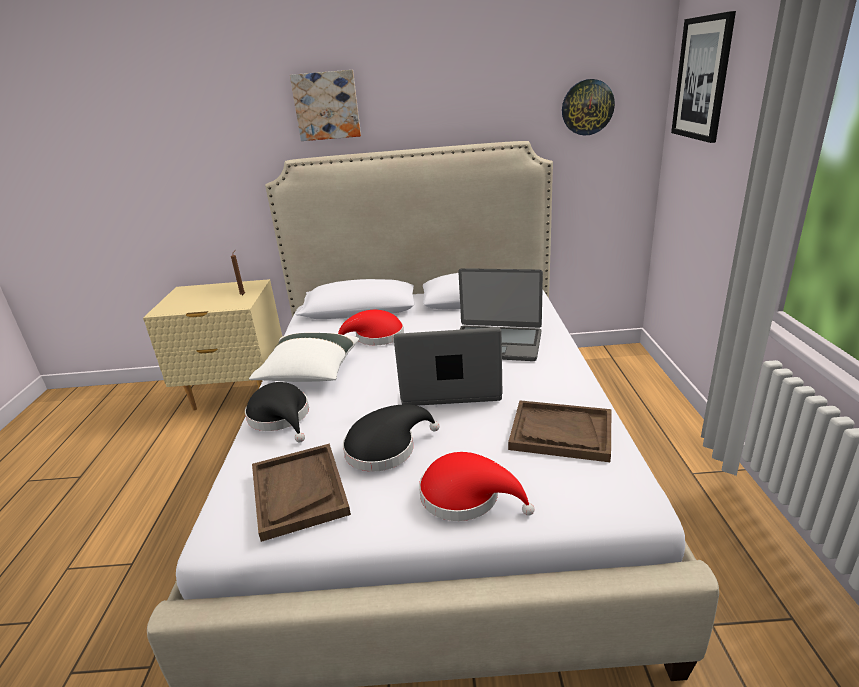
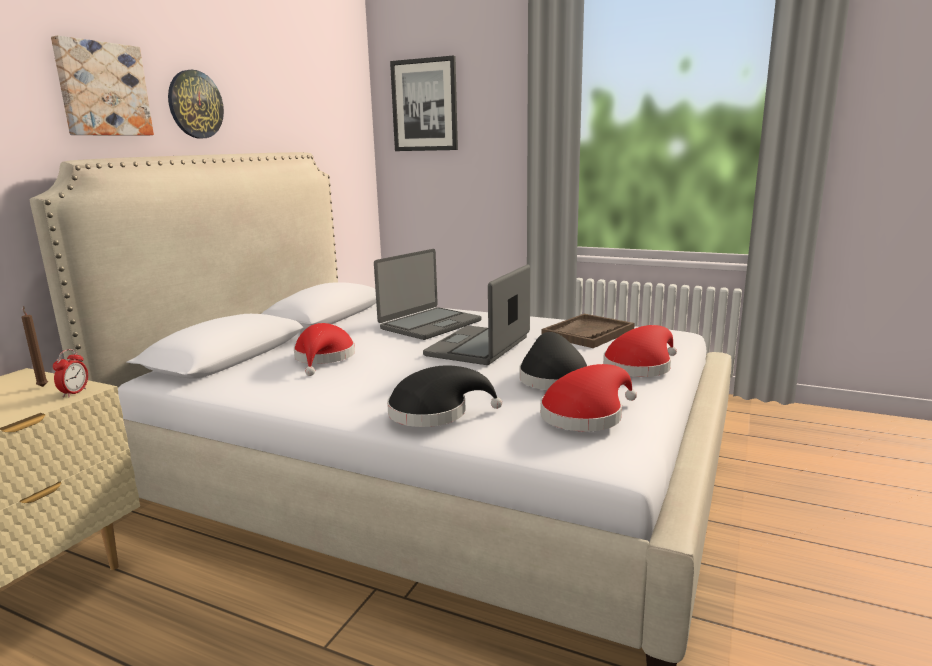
camera: 65 degrees left, 10 degrees down
(236, 305) = (74, 392): none -> alarm clock
(299, 491) = (586, 415): brown tray -> red hat
(309, 373) = (348, 394): white pillow -> none
(587, 107) = (332, 126): wall clock -> wall clock (195, 104)

